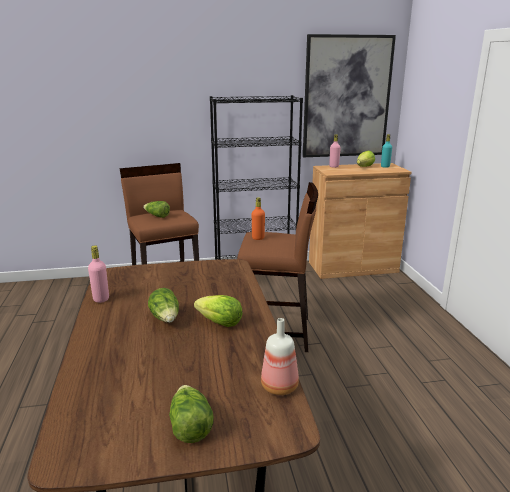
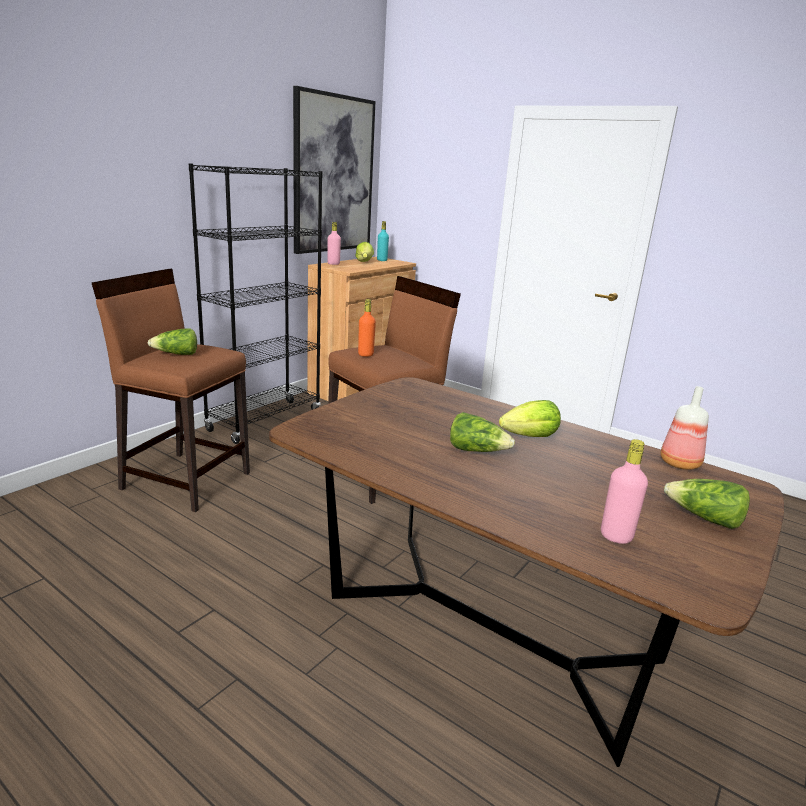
camera: 45 degrees left, 0 degrees up
(101, 299) = (362, 459): pink bottle -> pink bottle (616, 536)

